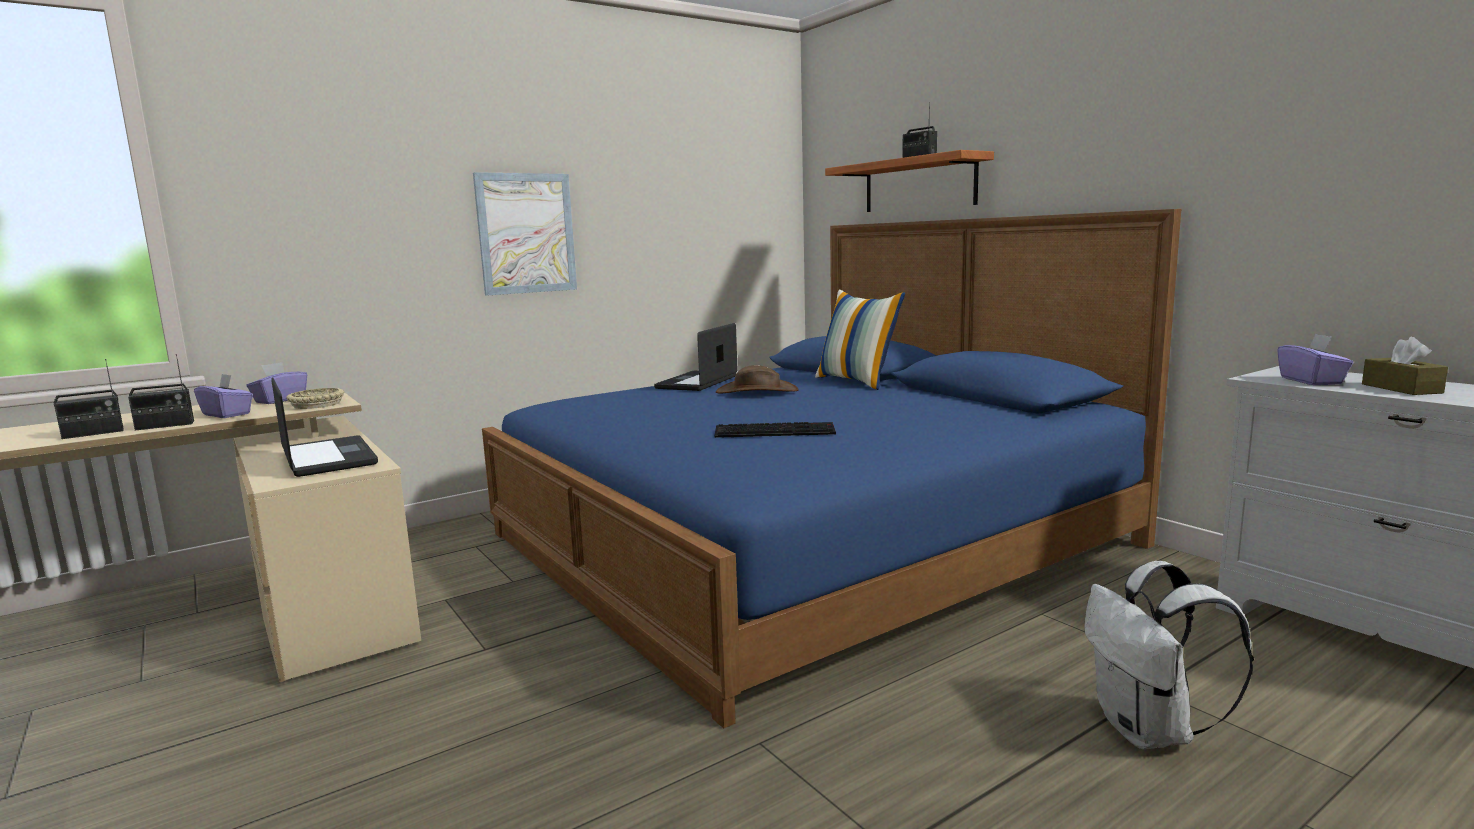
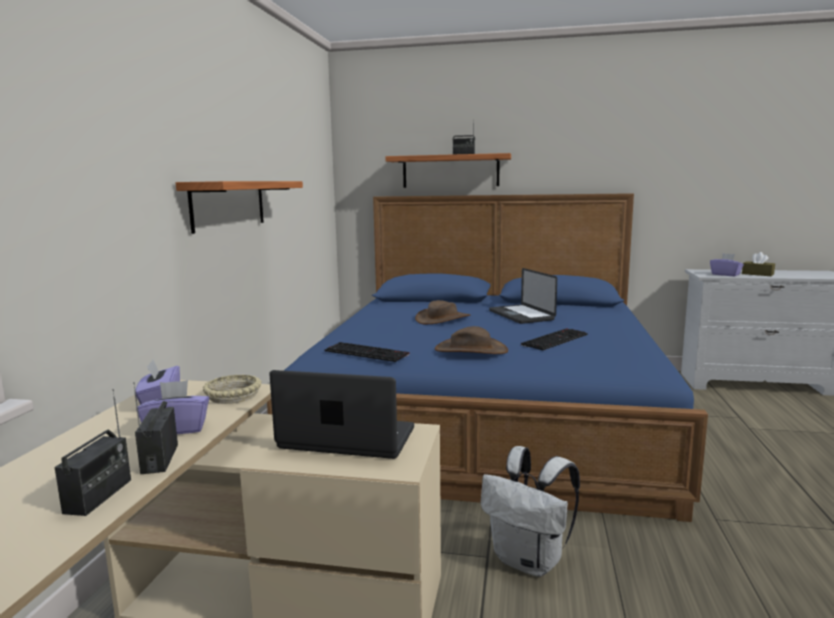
camera: 45 degrees left, 0 degrees up
(165, 425) = (159, 459): radio -> radio turned 150 degrees clockwise
(526, 233) = (229, 204): picture -> shelf
(576, 407) = (368, 352): none -> keyboard
(656, 423) = (471, 350): none -> brown hat
(697, 382) = (379, 320): laptop -> laptop (521, 315)
(857, 381) = (471, 303): pillow -> none
(1149, 731) = (782, 444): white backpack -> white backpack (529, 561)

